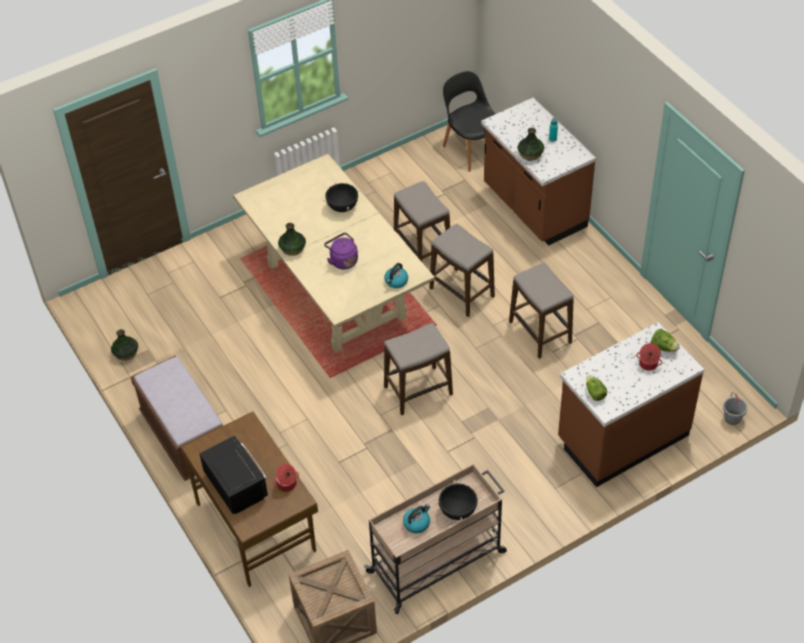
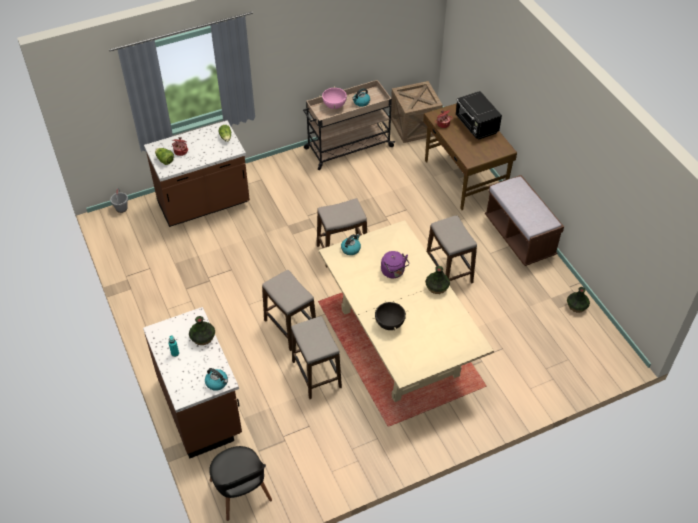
camera: 175 degrees left, 0 degrees up
(457, 511) = (334, 106): black cooking pot -> pink cooking pot
(502, 120) = (217, 382): none -> kettle
(540, 333) = (236, 285): stool -> stool (449, 271)

